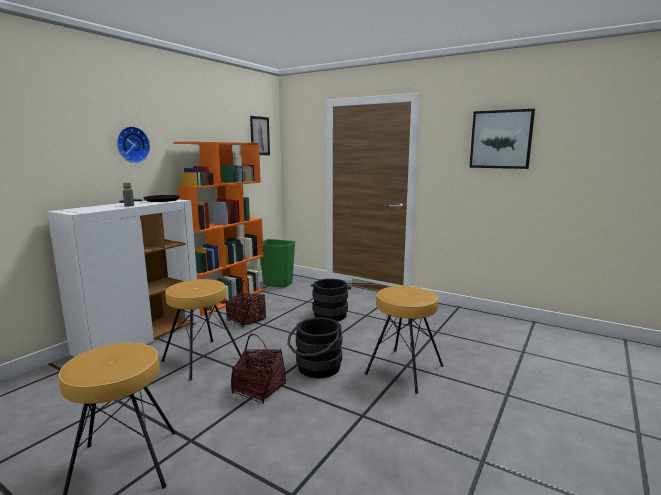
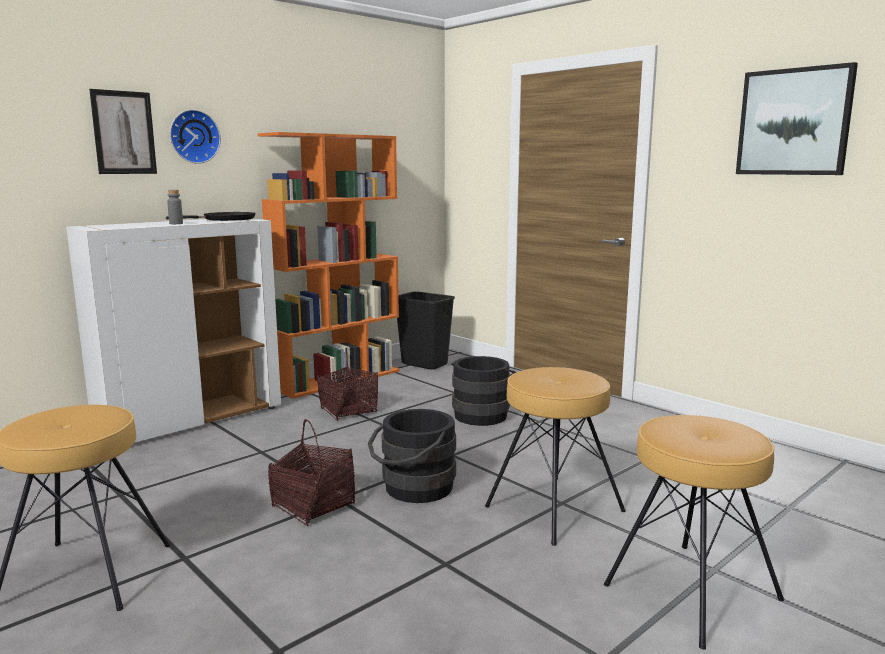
camera: 15 degrees right, 0 degrees up
(201, 359) = (256, 455): brown stool -> brown stool (690, 591)
(260, 136) = (407, 126): picture -> picture (124, 132)
(278, 284) = (425, 364): green trash can -> black trash can

